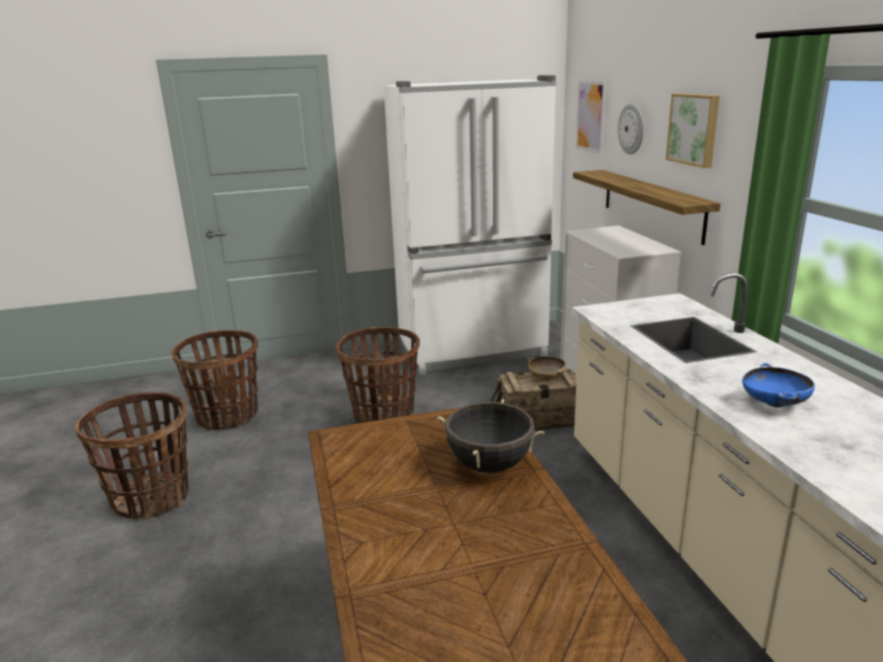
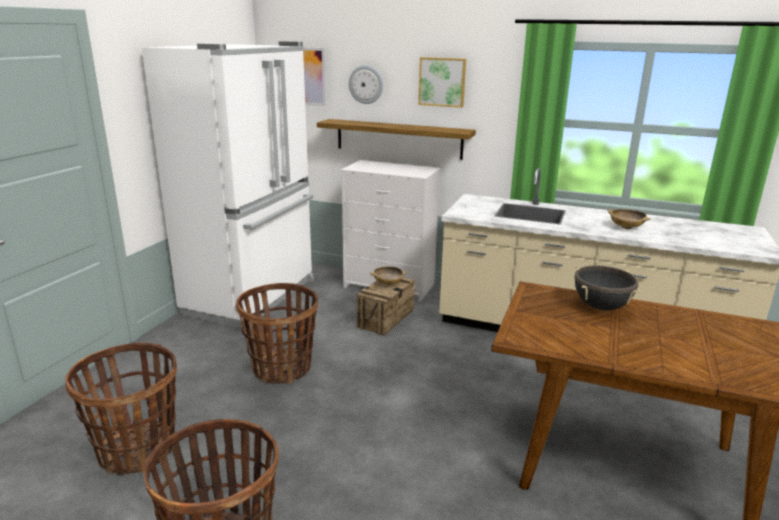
camera: 55 degrees left, 0 degrees up
(774, 403) = (626, 228): blue bowl -> beige bowl

